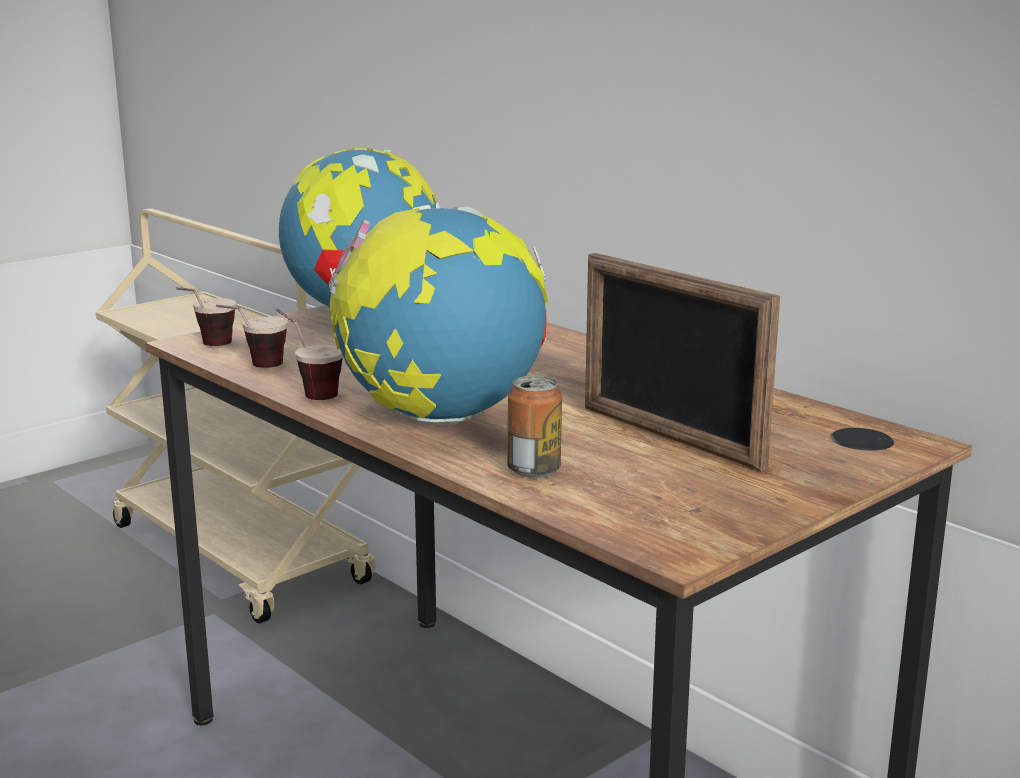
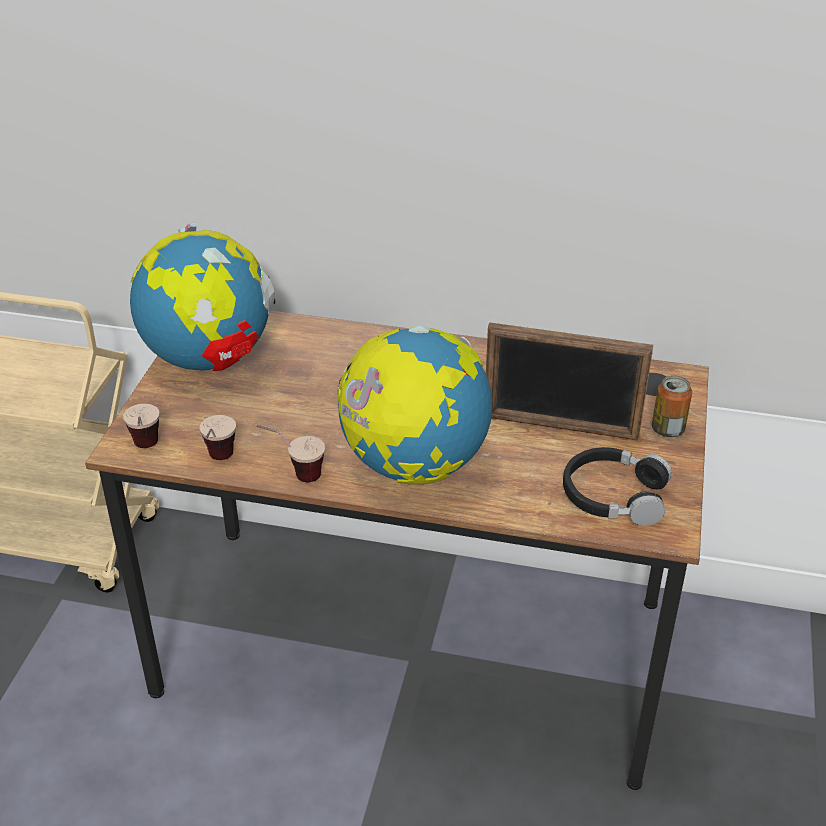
camera: 35 degrees left, 20 degrees up
(534, 470) = (527, 495): can -> can (667, 429)
(648, 501) = (613, 496): none -> black headphones

